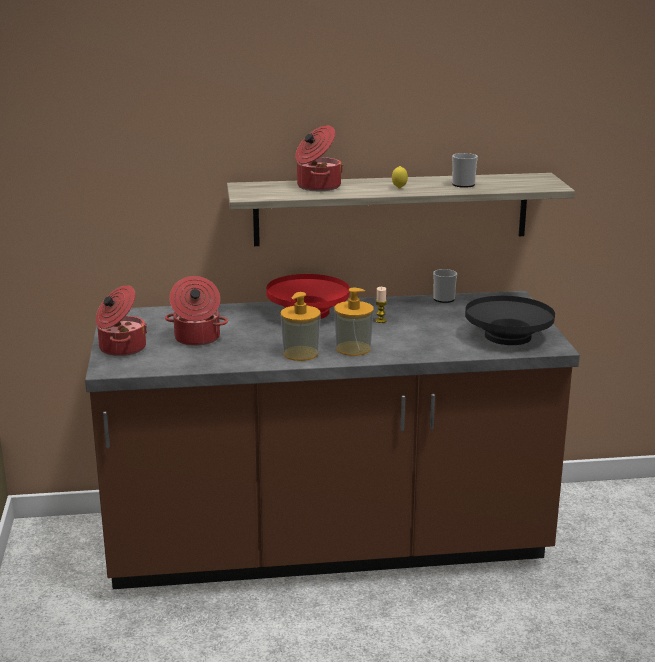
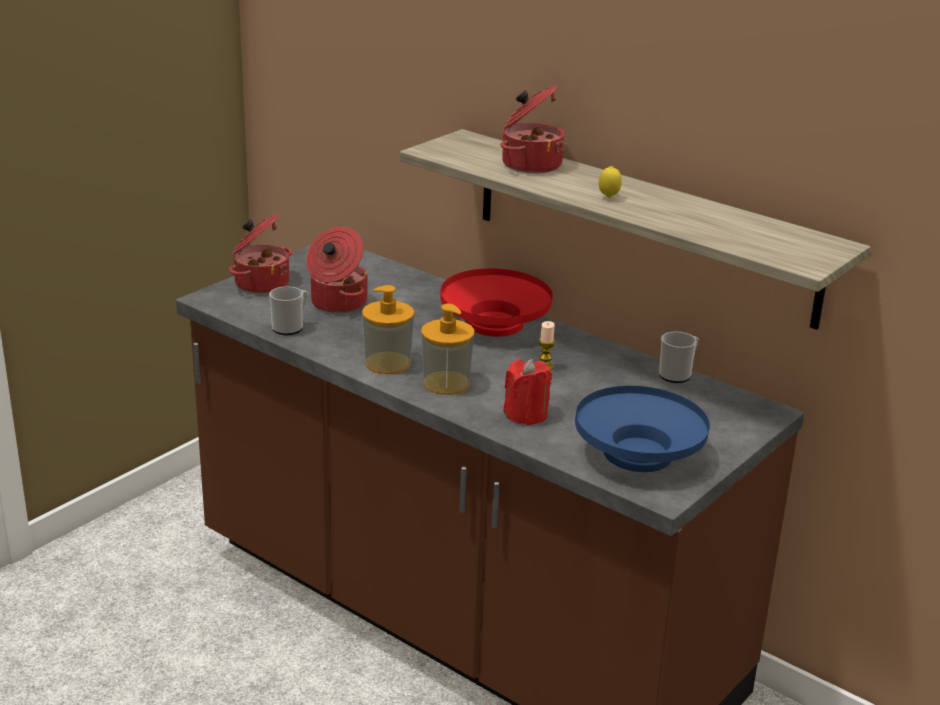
camera: 45 degrees right, 5 degrees up
(424, 344) = (526, 414): none -> red candle
(463, 184) = (700, 219): mug -> mug (290, 327)
(508, 336) = (639, 454): black bowl -> blue bowl

